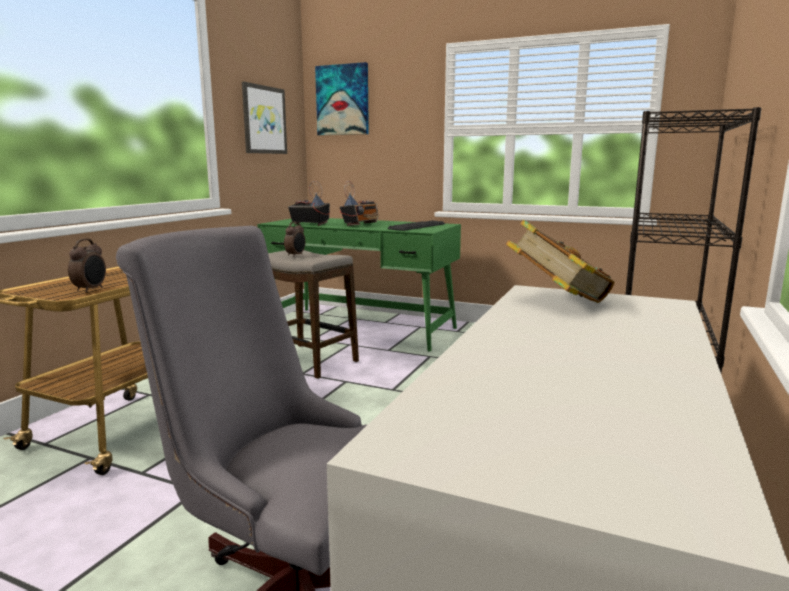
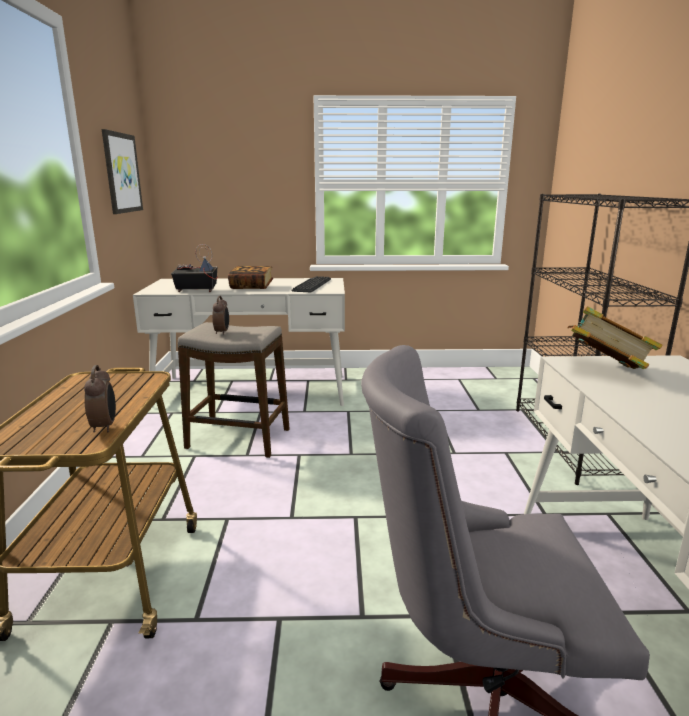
camera: 25 degrees left, 5 degrees up
(343, 100) = (196, 148): picture -> none
(360, 225) = (251, 287): radio -> book
(360, 328) = (253, 391): green desk -> white desk

